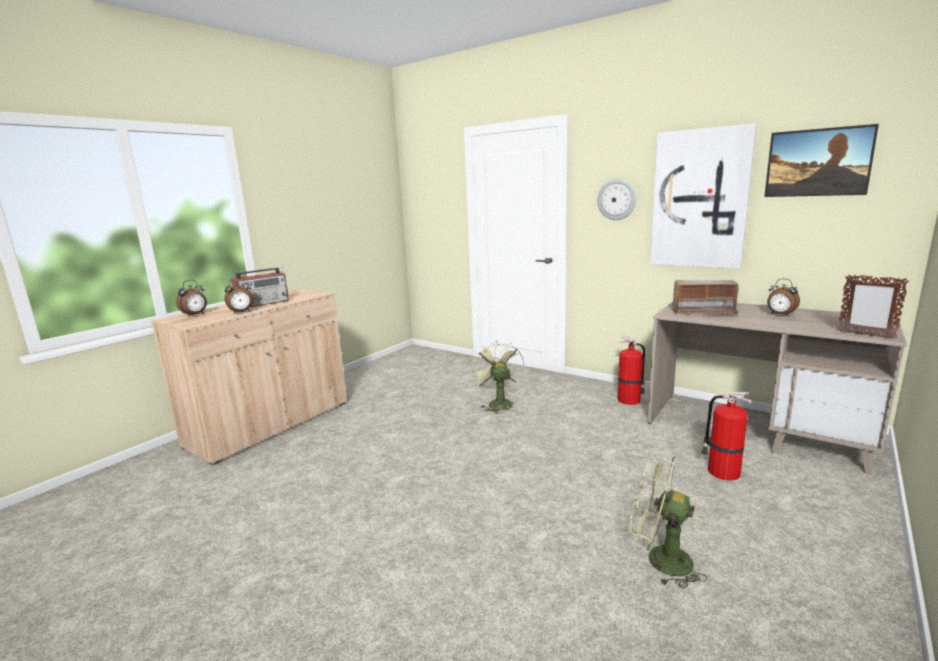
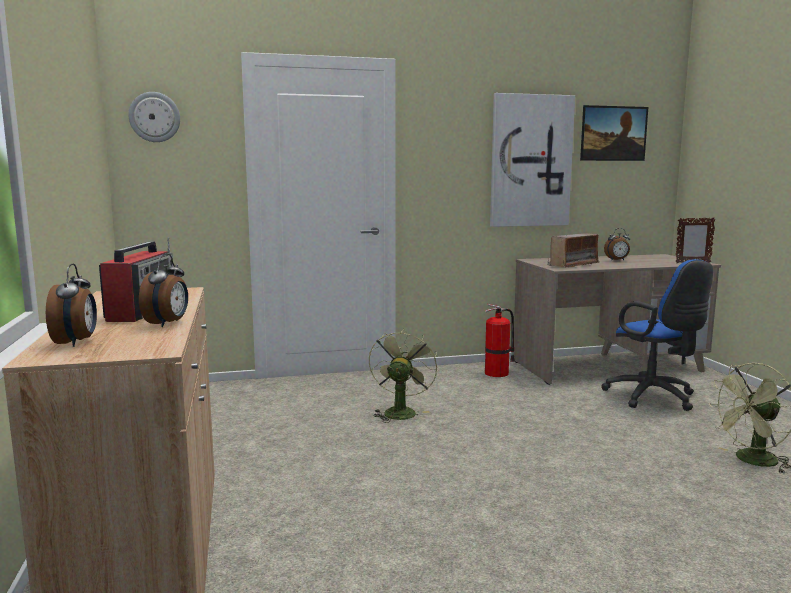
camera: 50 degrees left, 5 degrees down
(498, 403) = (400, 411): green fan -> green fan turned 75 degrees clockwise
(617, 199) = (453, 159): wall clock -> wall clock (154, 117)
(722, 472) = (654, 398): fire extinguisher -> blue office chair

